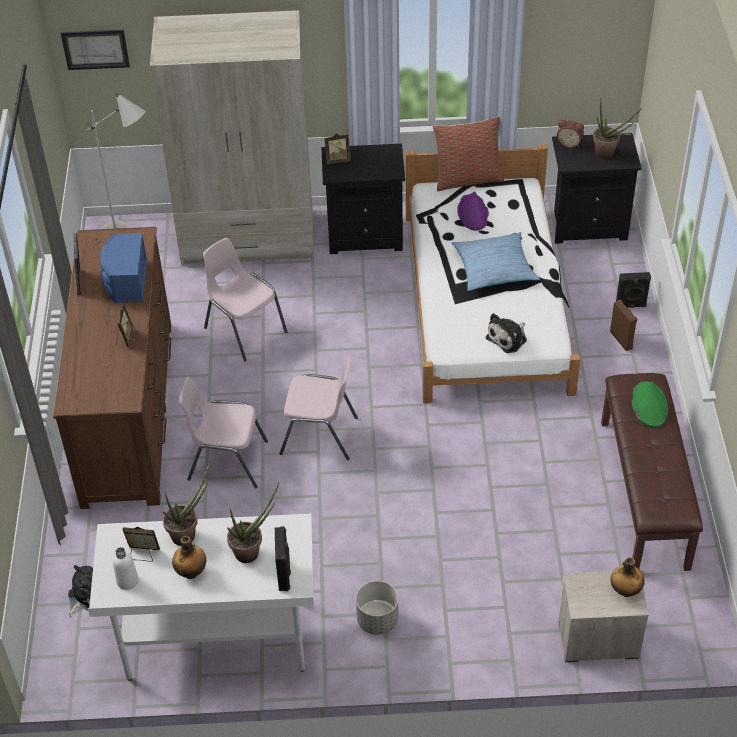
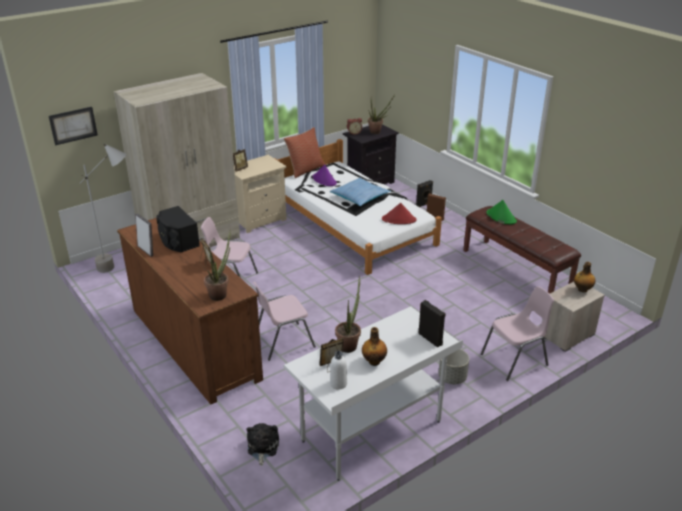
camera: 35 degrees left, 15 degrees down
(126, 281) = (177, 241): blue speaker -> black speaker
(252, 551) = (398, 336): potted plant -> potted plant (220, 293)
(320, 435) = (326, 309): pink chair -> pink chair (515, 360)
(365, 235) = (259, 220): black nightstand -> beige nightstand
(508, 338) = (399, 219): plush toy -> red hat

